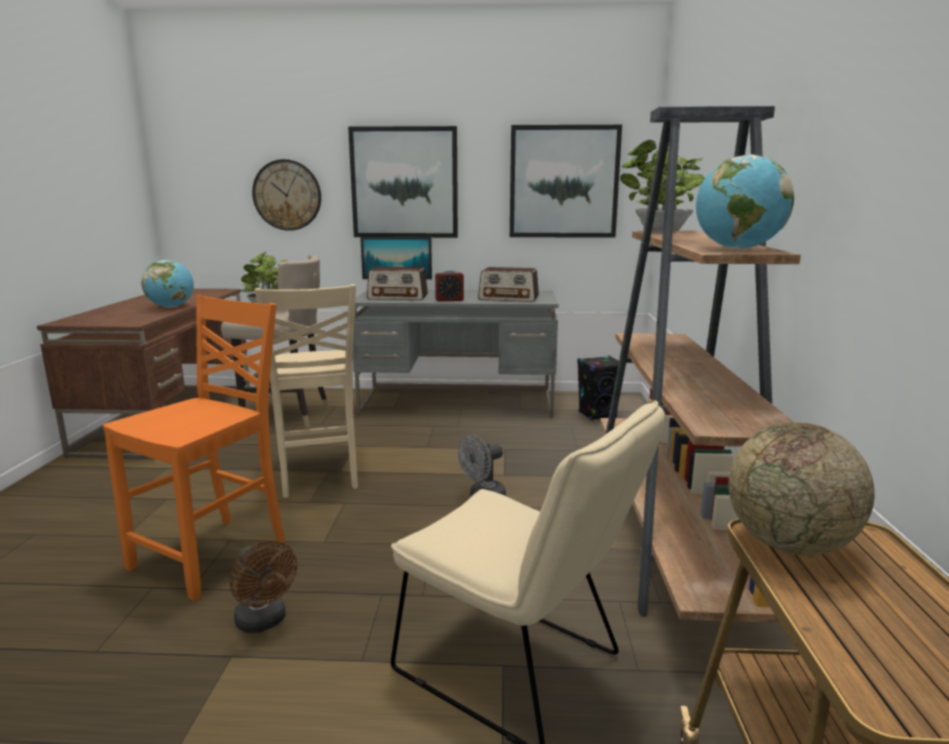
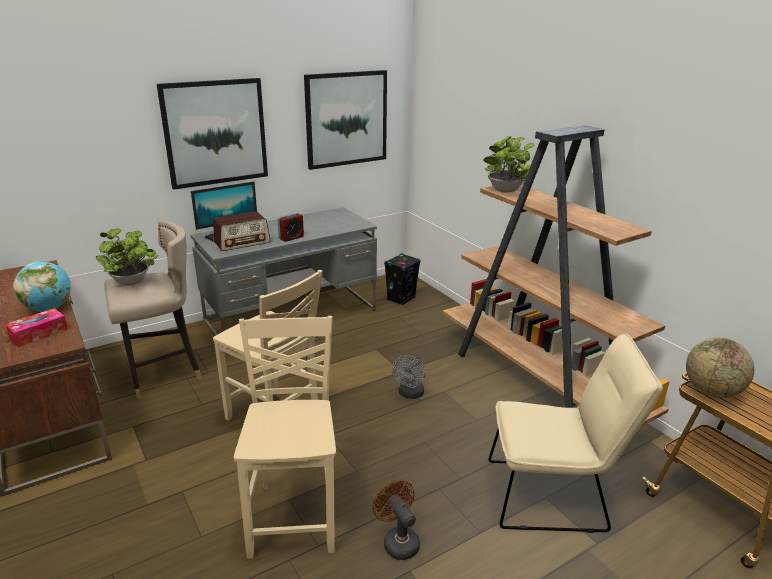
camera: 35 degrees left, 10 degrees up
(133, 316) = (39, 333): none -> tissue box
(214, 555) = (295, 516): orange chair -> beige chair
(264, 622) = (398, 541): brown fan -> brown fan turned 135 degrees counterclockwise
(287, 195) = (95, 157): wall clock -> none
(509, 298) = (331, 225): radio -> none
(737, 249) = (614, 227): globe -> none

